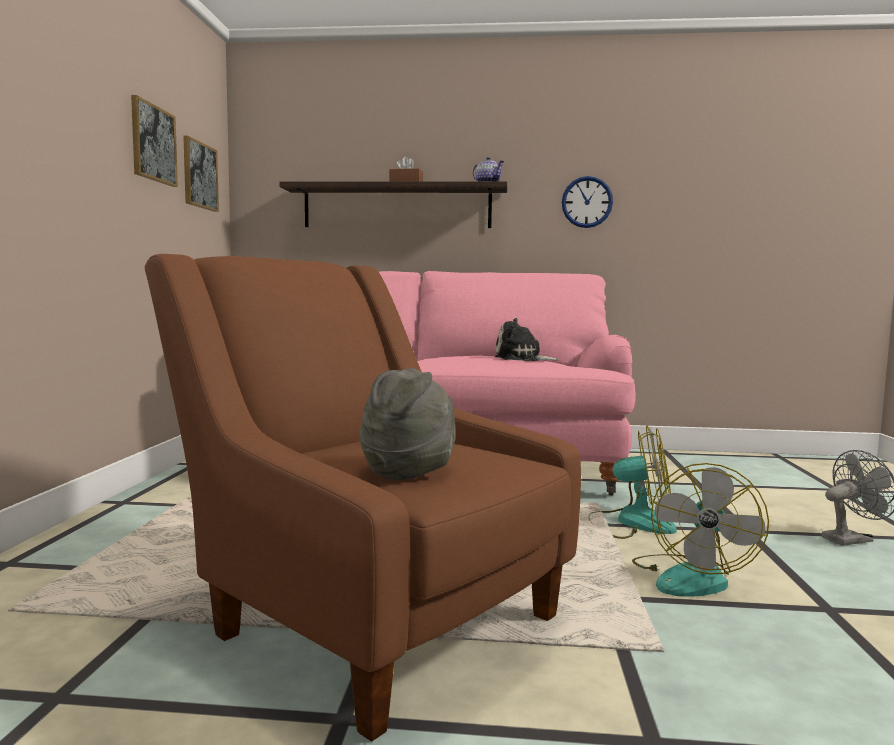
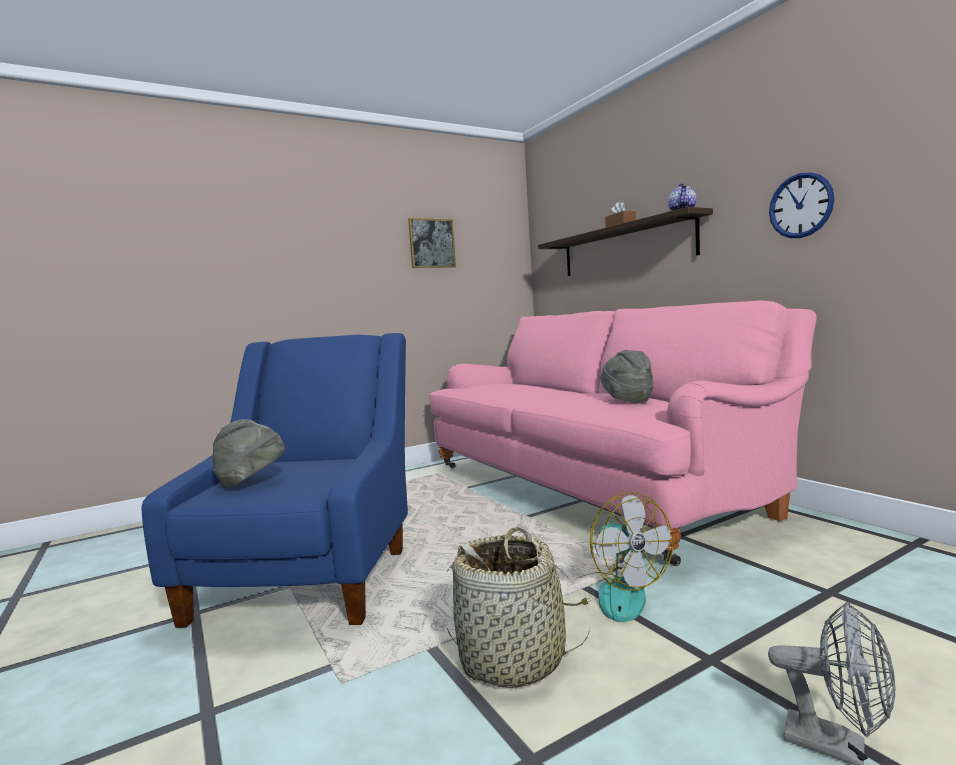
camera: 55 degrees right, 0 degrees up
(199, 175) = (487, 252): picture -> none
(370, 614) = (311, 575): brown armchair -> blue armchair
(521, 359) = (627, 401): plush toy -> grey hat
(691, 577) = (513, 659): fan -> basket

